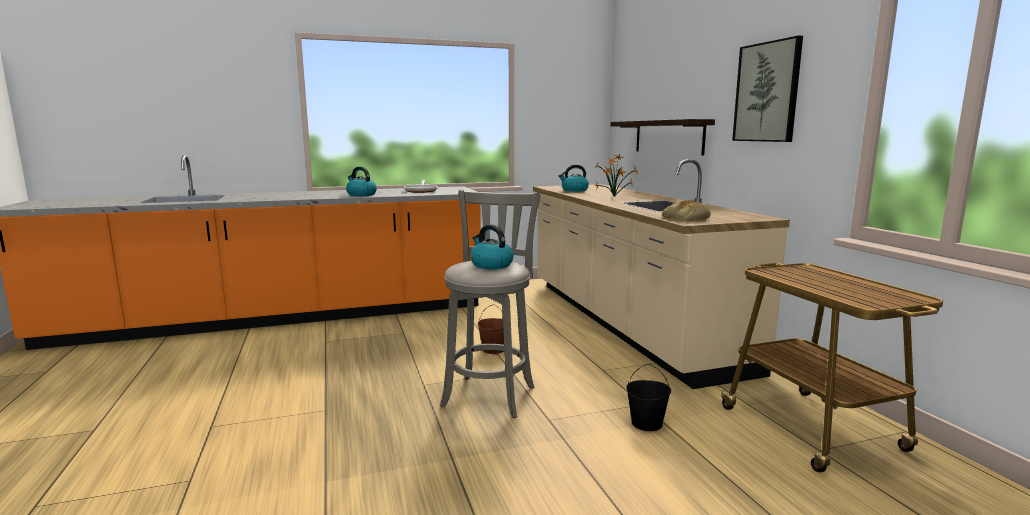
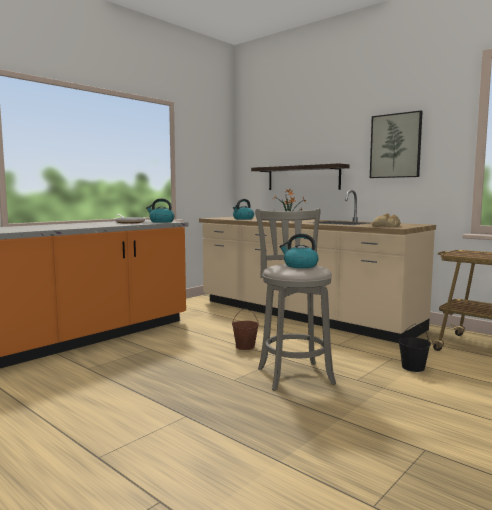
camera: 30 degrees left, 5 degrees down
(361, 195) = (88, 226): kettle -> kettle (161, 222)

